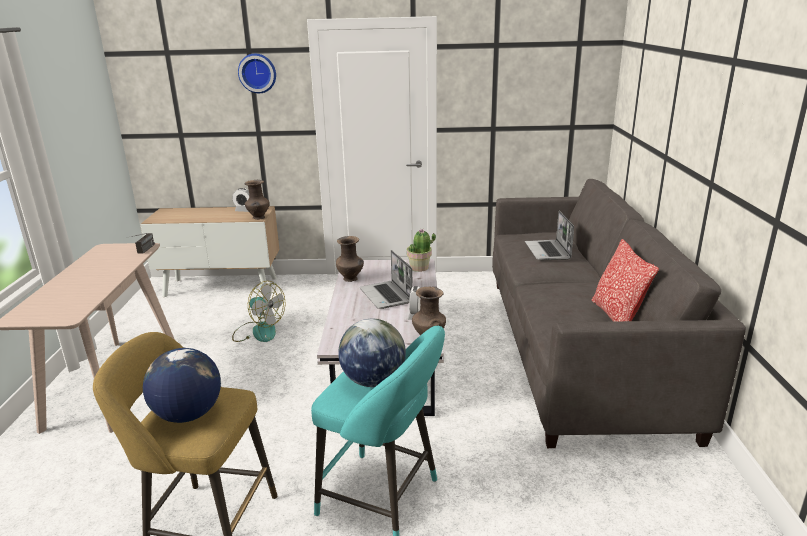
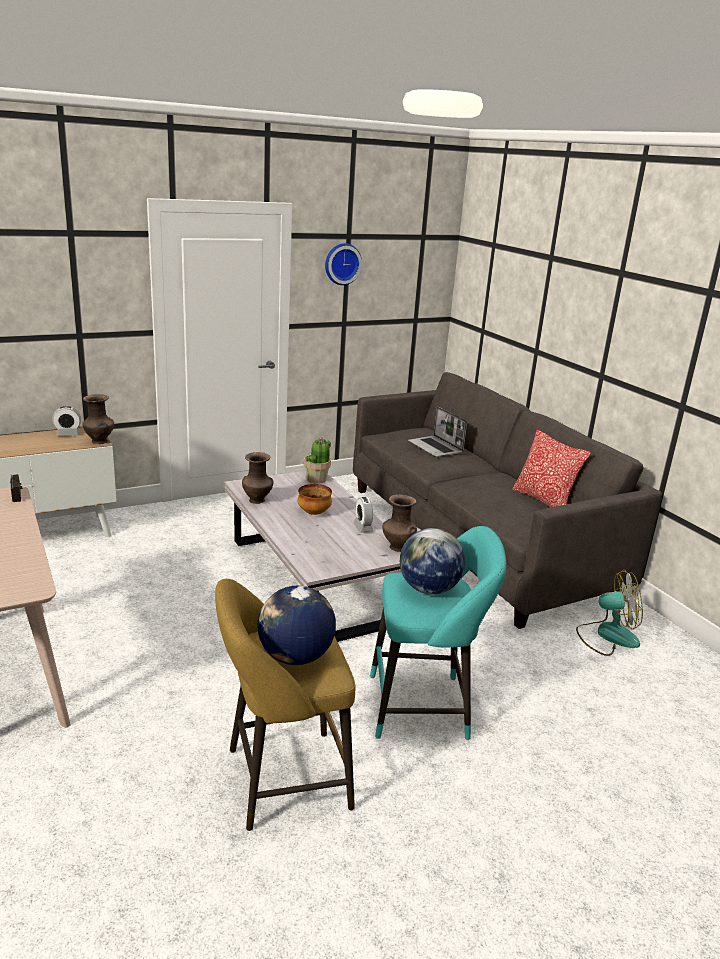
camera: 30 degrees left, 0 degrees up
(257, 73) = (82, 261): wall clock -> wall clock (342, 263)
(258, 331) = (141, 579): fan -> fan (607, 636)
(387, 296) = (314, 513): laptop -> bowl

